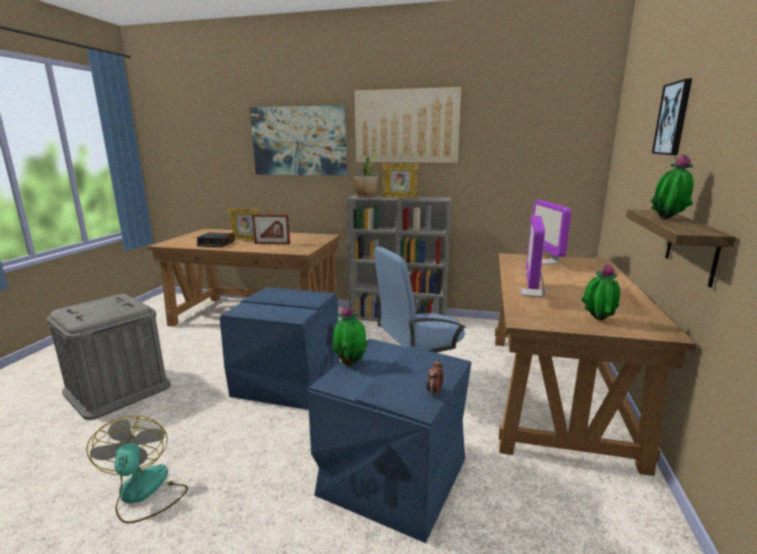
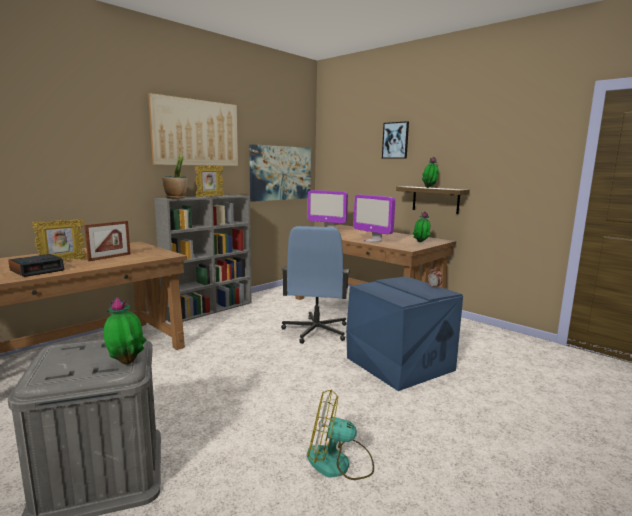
camera: 60 degrees left, 5 degrees down
(288, 381) = (244, 371): blue storage box -> none
(299, 141) = (84, 140): picture -> picture (281, 173)
(350, 363) = (381, 294): potted plant -> potted plant (126, 362)

